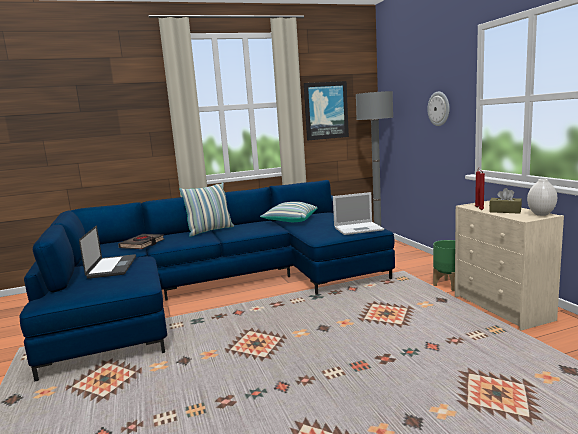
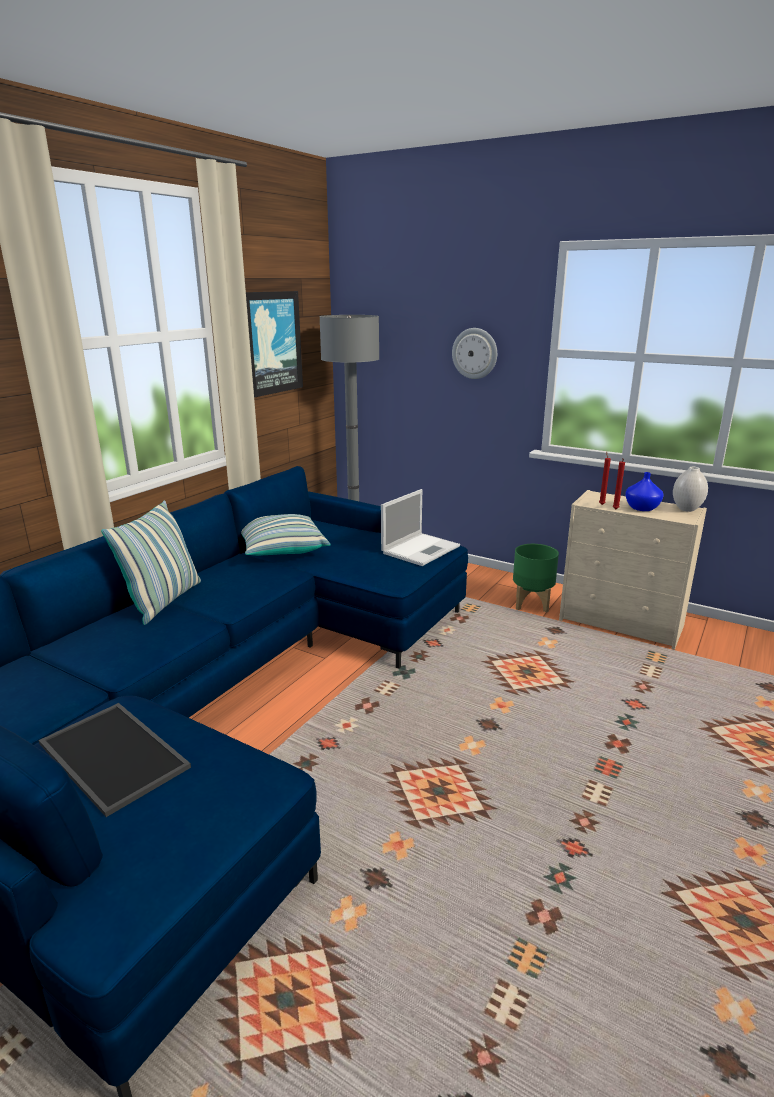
camera: 40 degrees left, 10 degrees up
(112, 267) = (110, 756): laptop -> tray
(142, 244) = (64, 671): black book -> none
(505, 211) = (642, 508): brown tissue box -> blue vase

